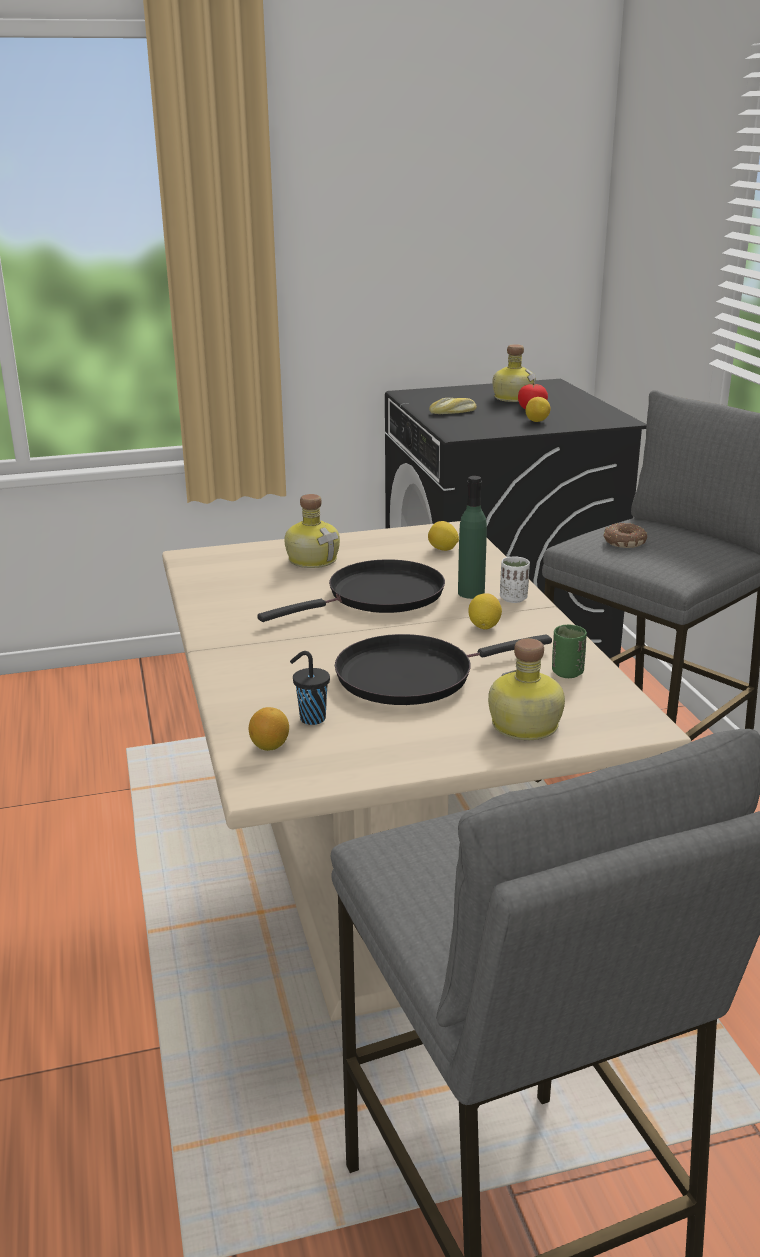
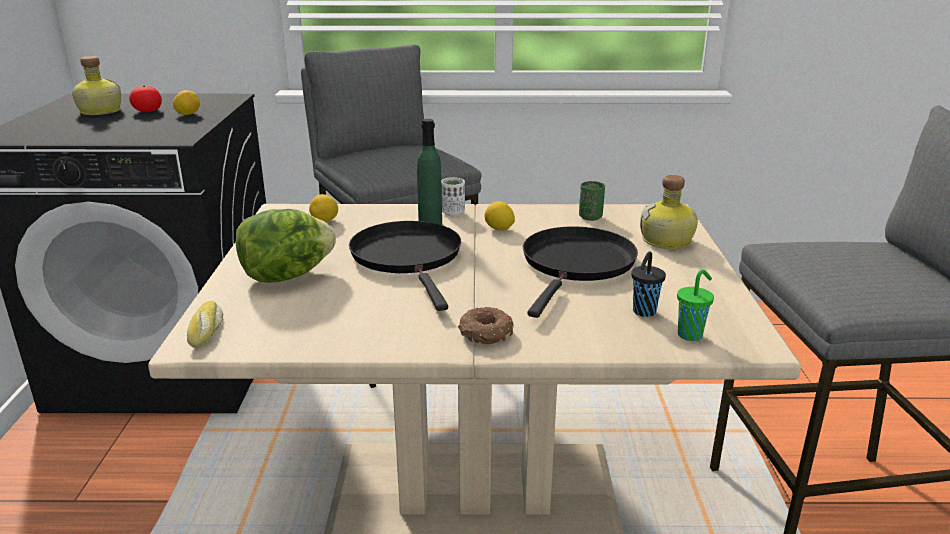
camera: 75 degrees left, 0 degrees up
(269, 746) = (691, 334): lemon -> green cup
(313, 559) = (287, 276): bottle -> lettuce
(412, 676) = (576, 265): black frying pan -> black frying pan turned 150 degrees counterclockwise
(453, 412) = (103, 132): bread -> bread (207, 330)
(623, 542) = (385, 164): donut -> donut (485, 334)

